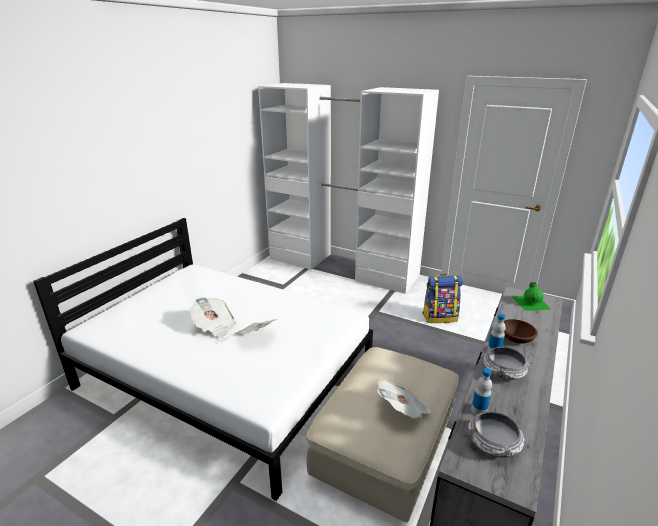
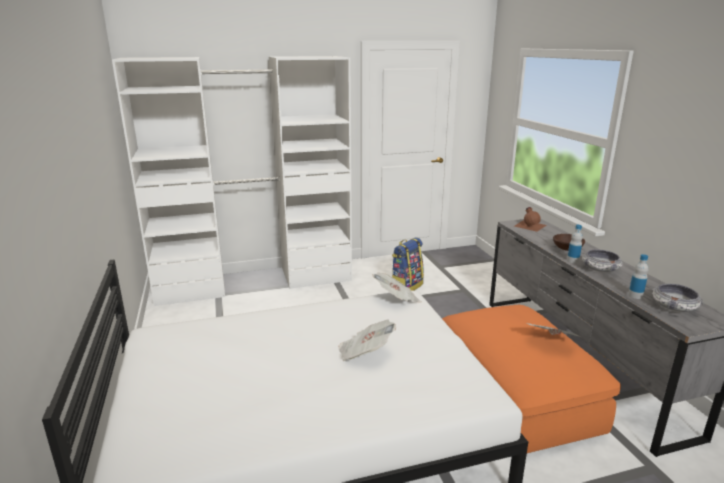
camera: 45 degrees left, 5 degrees down
(214, 326) = (306, 369): newspaper -> newspaper (396, 299)
(384, 442) = (513, 396): beige ottoman -> orange ottoman
(531, 302) = (529, 225): green bottle -> brown bottle

